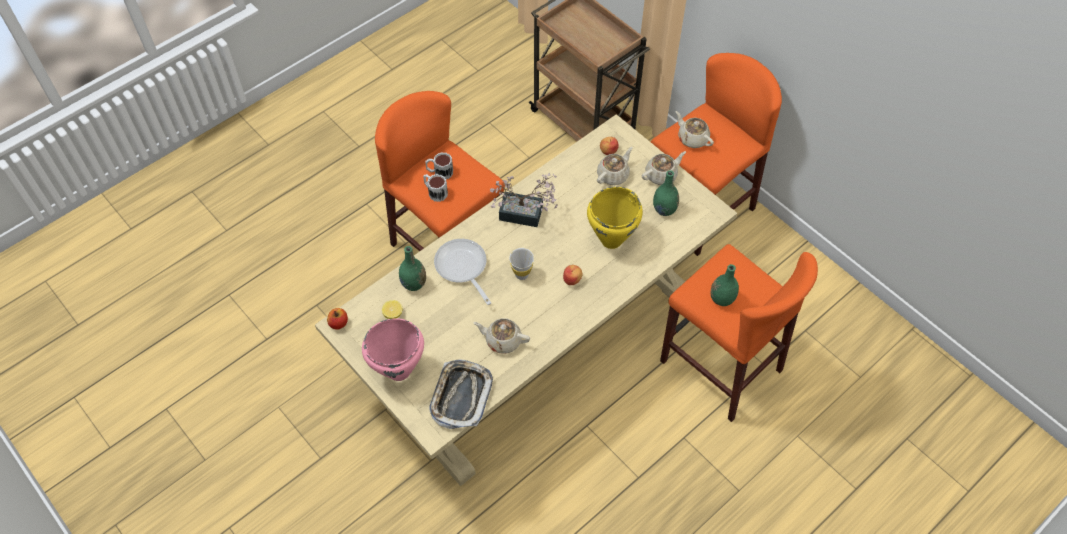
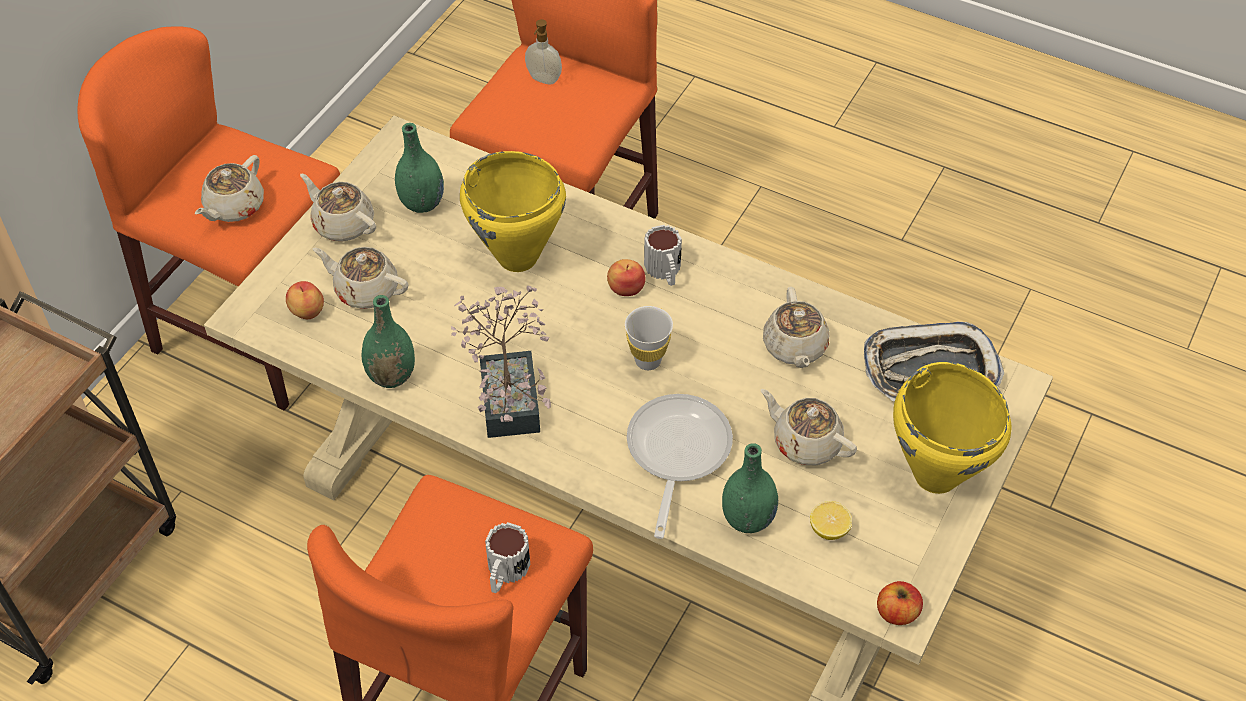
camera: 110 degrees left, 5 degrees down
(399, 371) = (936, 474): pink cooking pot -> yellow cooking pot
(439, 172) = (449, 583): mug -> mug (664, 271)
(444, 323) = (805, 442): none -> beige teapot
(462, 268) = (676, 453): frying pan -> frying pan turned 150 degrees clockwise
(722, 299) = (572, 107): green vase -> green vase (391, 376)
(750, 291) = (543, 79): none -> soap dispenser

